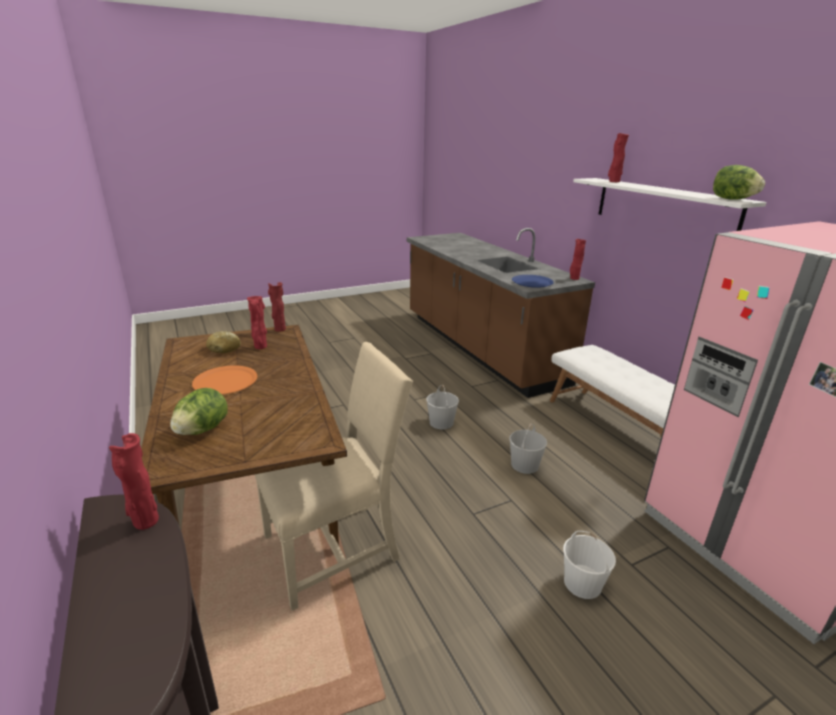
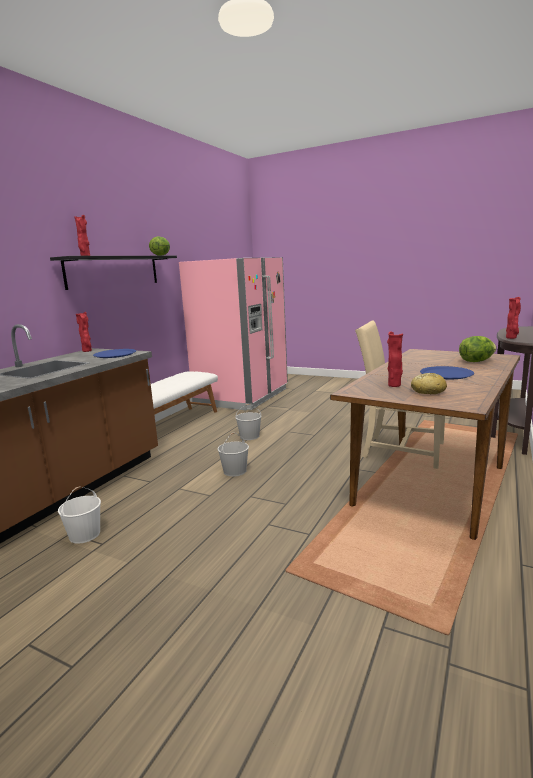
camera: 125 degrees left, 10 degrees down
(225, 381) = (446, 374): orange plate -> blue plate
(279, 329) = (355, 393): red vase -> none
(583, 583) = (316, 411): white bucket -> white bucket (85, 534)
(663, 208) = (114, 271): white shelf -> black shelf

